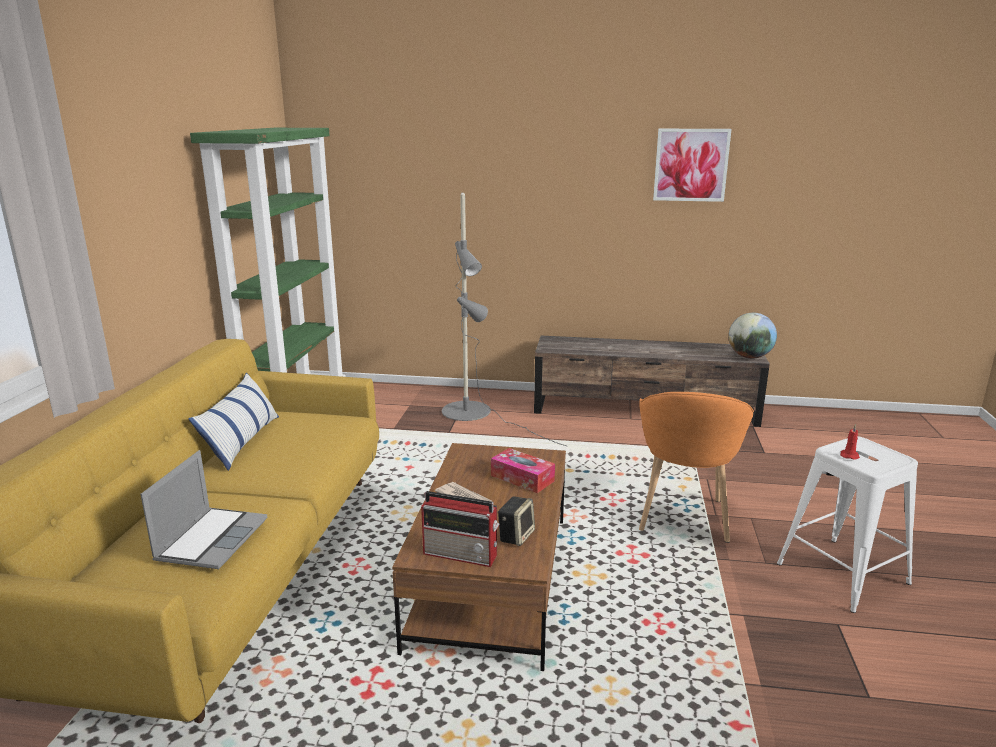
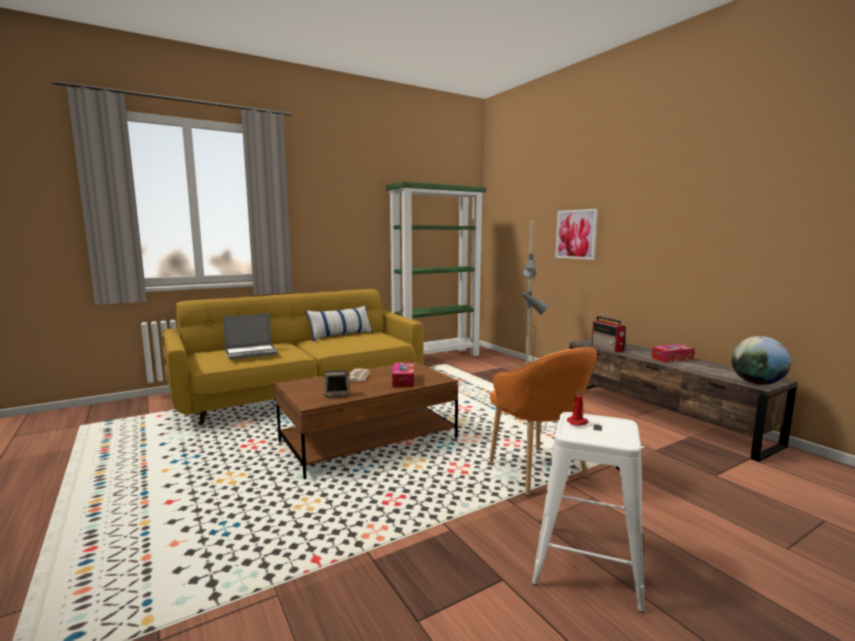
camera: 50 degrees right, 10 degrees down
(462, 554) = (302, 390): radio -> radio (607, 348)
(653, 347) = (672, 359): none -> tissue box
(683, 518) = (537, 472): orange armchair -> orange armchair turned 90 degrees counterclockwise
(691, 165) = (728, 193): picture -> picture (576, 234)

